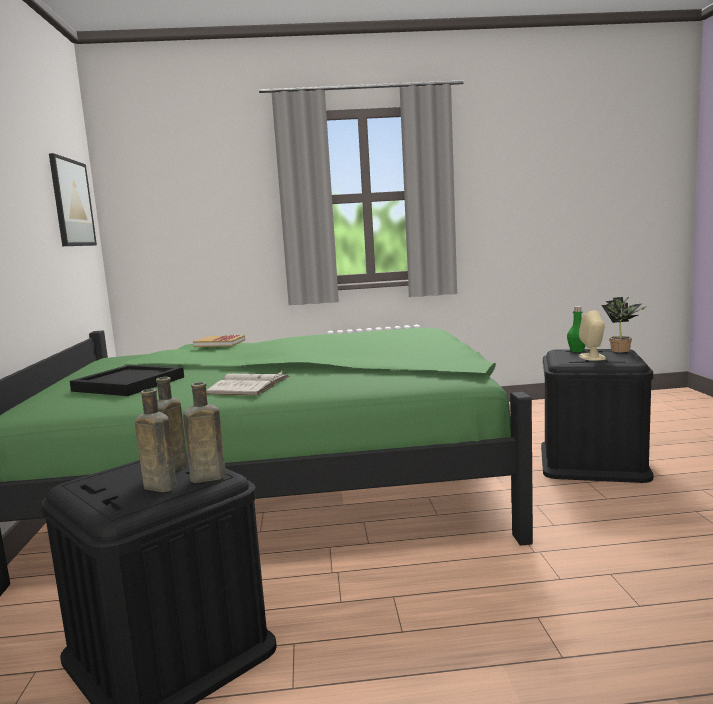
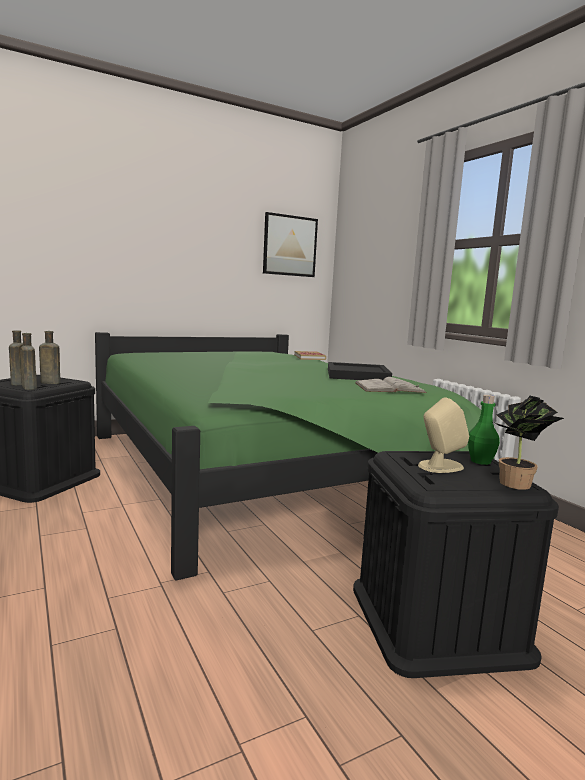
camera: 65 degrees right, 0 degrees up
(129, 384) = (186, 357): black tray -> black tray (357, 375)
(248, 385) = (181, 369): white book -> white book (389, 388)

